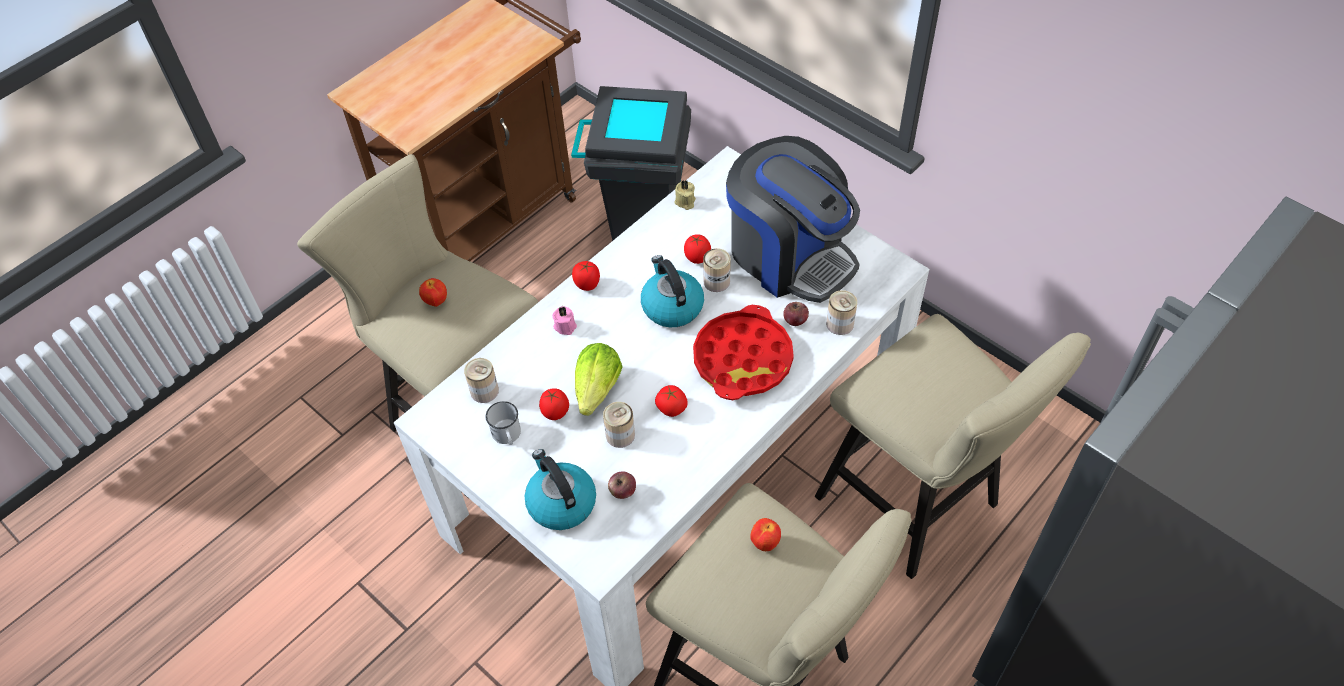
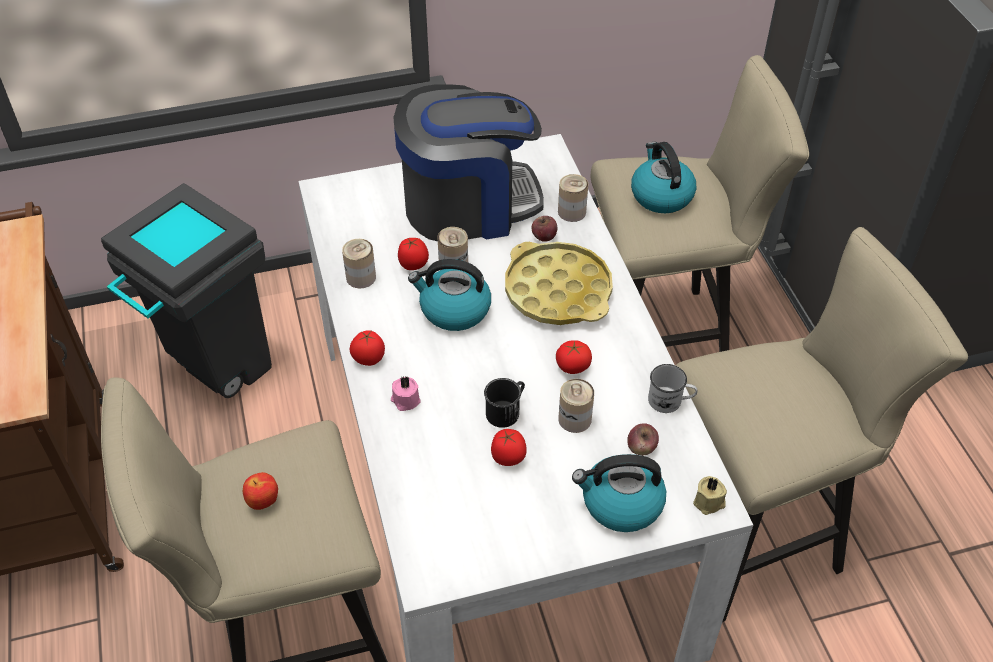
camera: 60 degrees left, 5 degrees down
(484, 391) = (431, 506): can -> can (361, 277)
(507, 436) = (506, 512): white mug -> white mug (670, 401)
(598, 389) = (506, 411): lettuce -> black mug
(685, 202) = (337, 240): beige candle -> beige candle (709, 503)
(743, 359) = (558, 291): red tray -> yellow tray
(764, 542) = (758, 376): apple -> none
(923, 376) = (661, 195): none -> kettle

